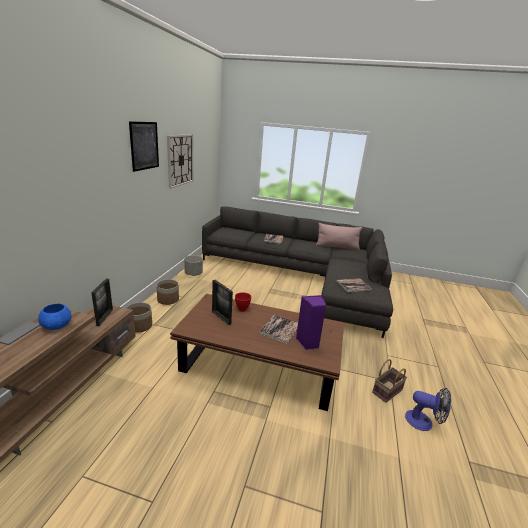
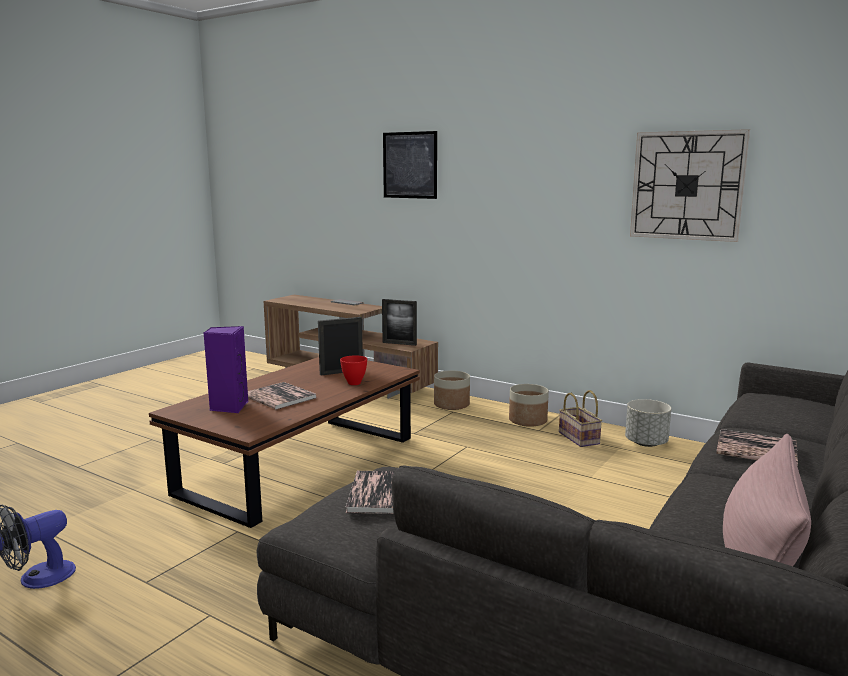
camera: 110 degrees right, 10 degrees down
(57, 325) = (349, 308): blue bowl -> none
(144, 146) = (566, 150): picture -> picture (410, 165)
(387, 390) = (133, 568): basket -> basket (580, 438)

